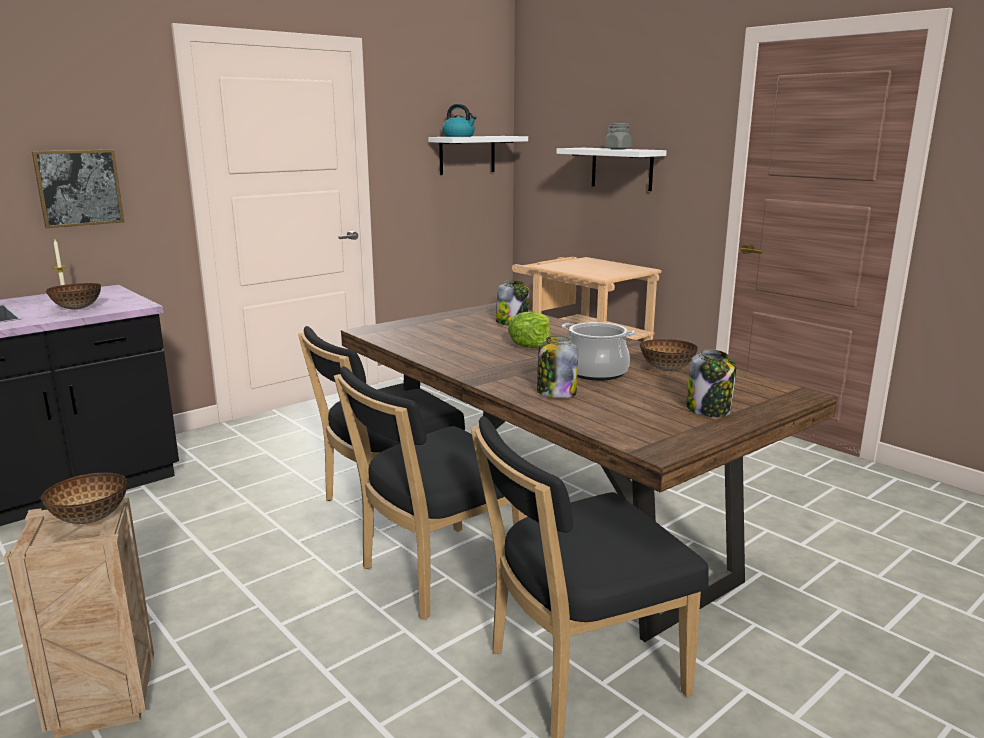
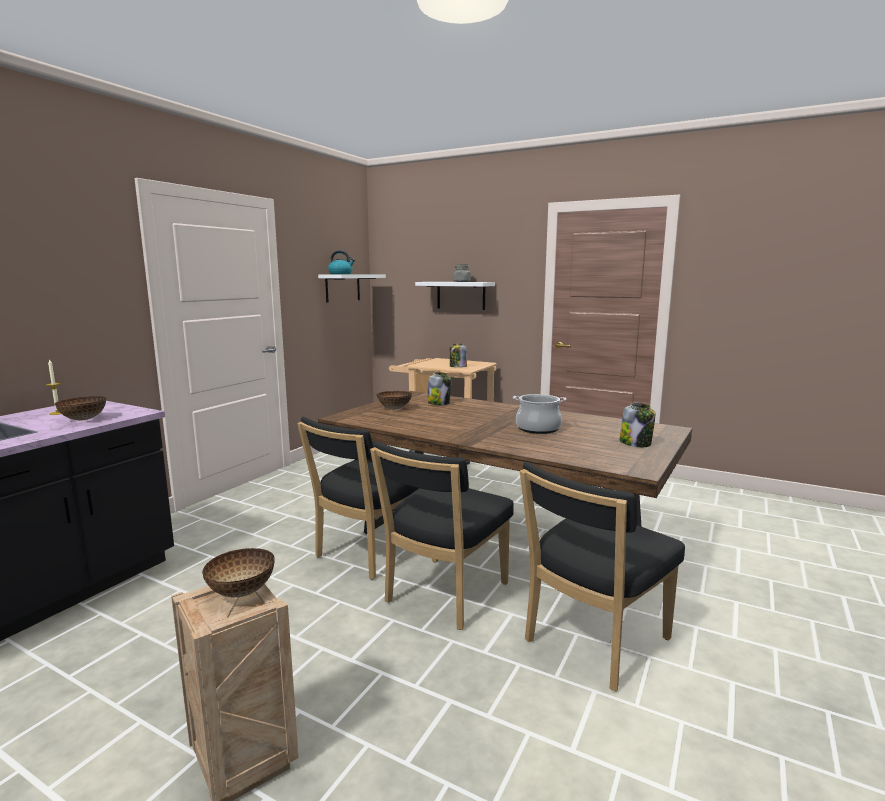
camera: 20 degrees left, 5 degrees down
(79, 188) = (58, 314): picture -> none
(531, 344) = (471, 415): lettuce -> none
(556, 393) = (531, 444): jar -> jar (457, 367)
(667, 369) = (578, 422): bowl -> bowl (395, 409)

